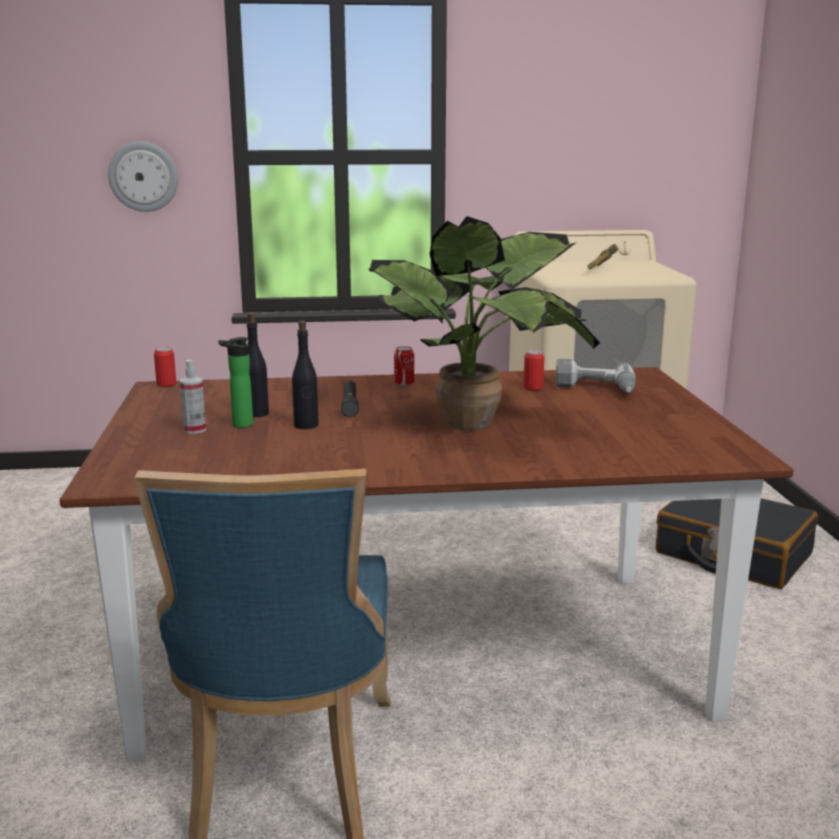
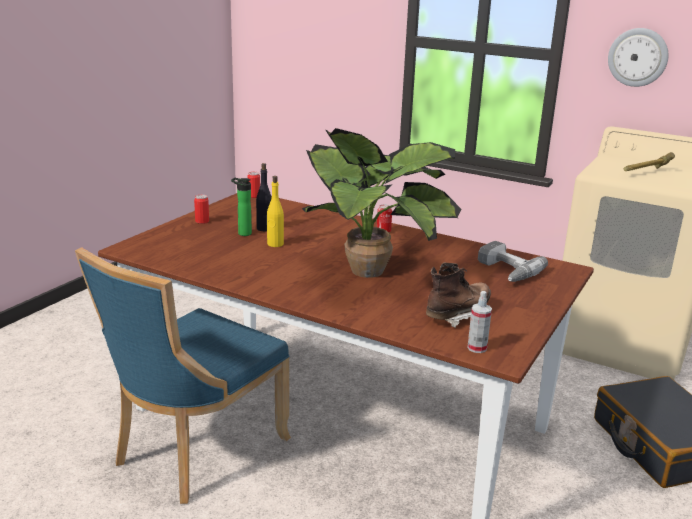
camera: 35 degrees right, 5 degrees up
(143, 176) = (349, 48): wall clock -> wall clock (638, 57)
(195, 430) = (217, 230): spray bottle -> spray bottle (477, 348)
(306, 425) = (275, 244): black bottle -> yellow bottle
(350, 405) = (324, 237): black flashlight -> none
(533, 388) = (461, 258): can -> can (202, 221)
(636, 435) = (457, 314): none -> brown boot

